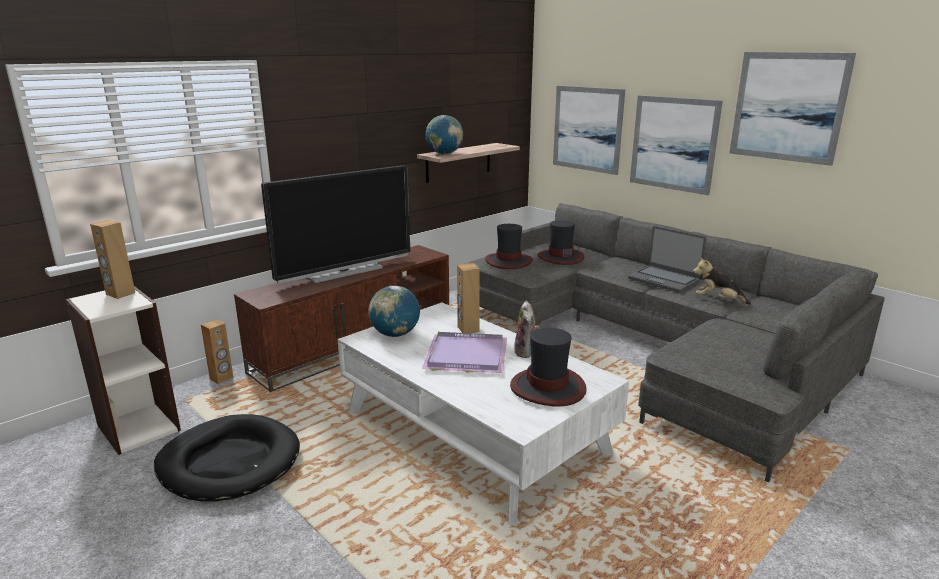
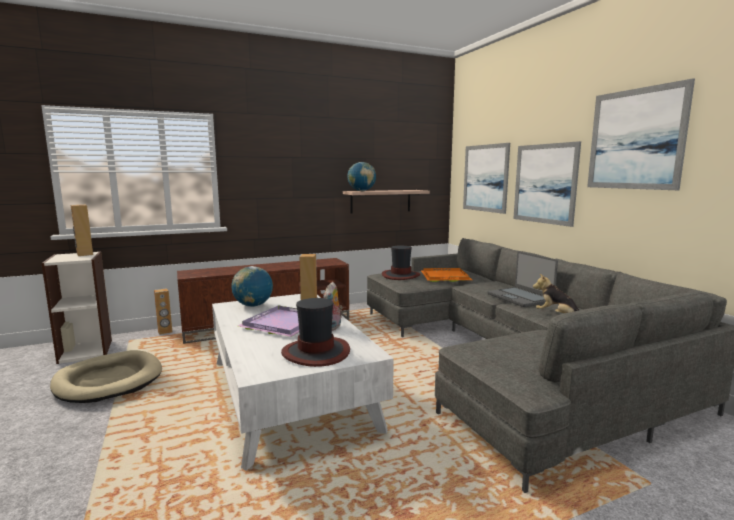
camera: 20 degrees right, 10 degrees down
(229, 462) = (109, 380): black dog bed -> beige dog bed
(344, 272) = (262, 266): television -> none
(560, 257) = (446, 276): hat -> orange tray

